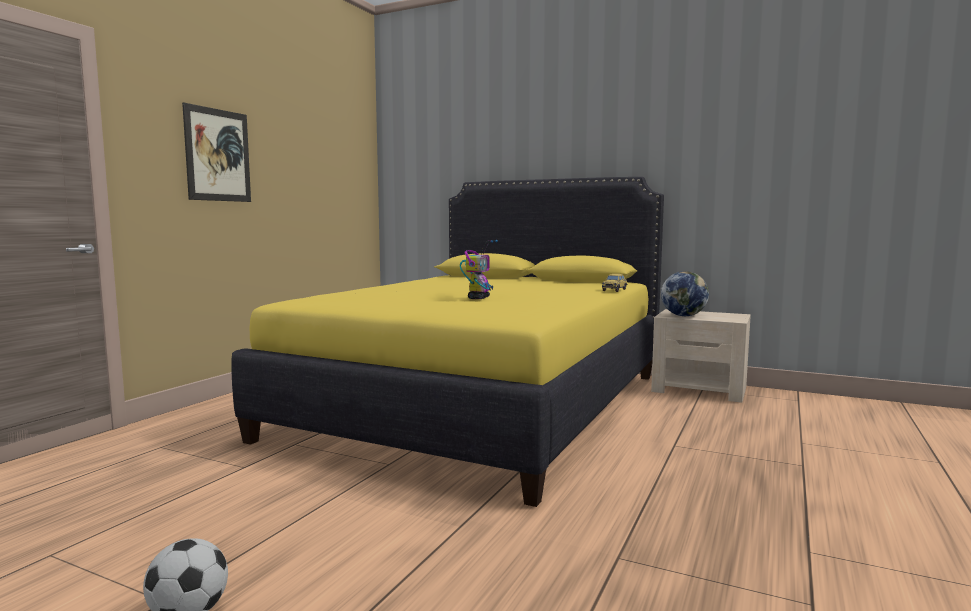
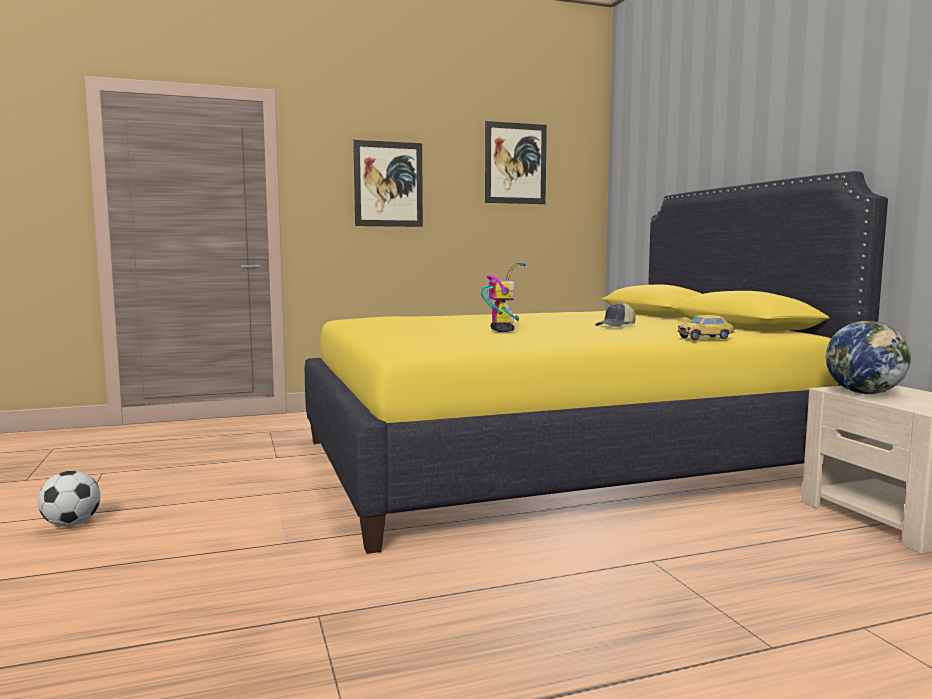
camera: 45 degrees right, 0 degrees up
(318, 143) = (515, 163): none -> picture
(478, 298) = (502, 330): toy robot -> toy robot turned 75 degrees counterclockwise
(523, 287) = (616, 326): none -> cap

